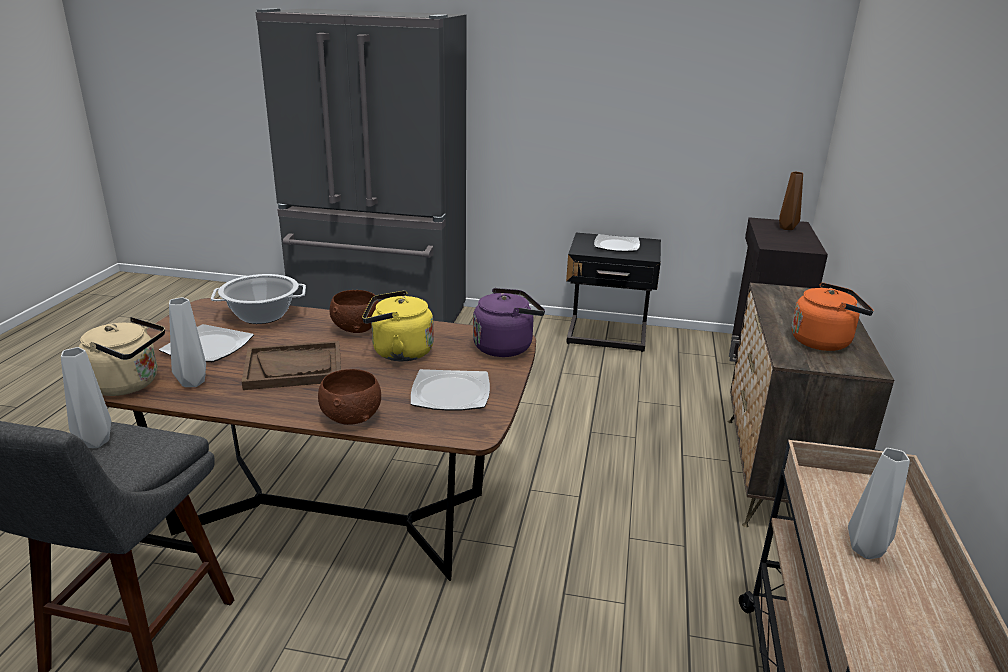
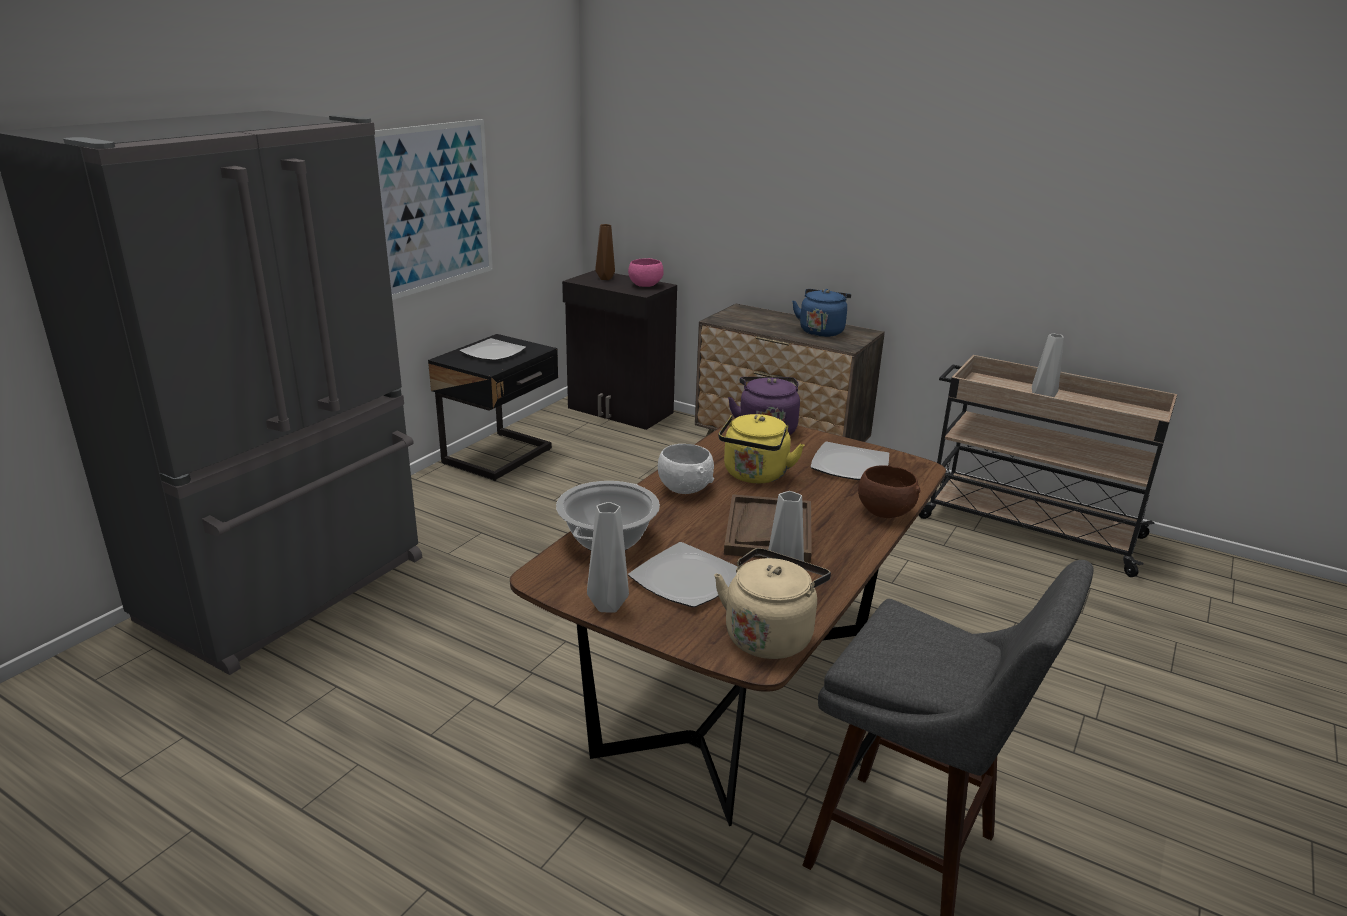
camera: 70 degrees left, 0 degrees up
(93, 442) = (901, 659): grey vase -> grey vase (608, 607)
(357, 328) = (684, 488): brown bowl -> white bowl
(611, 112) = (433, 207): none -> picture
(795, 243) = (645, 285): none -> pink bowl
(824, 341) = (821, 331): orange kettle -> blue kettle

